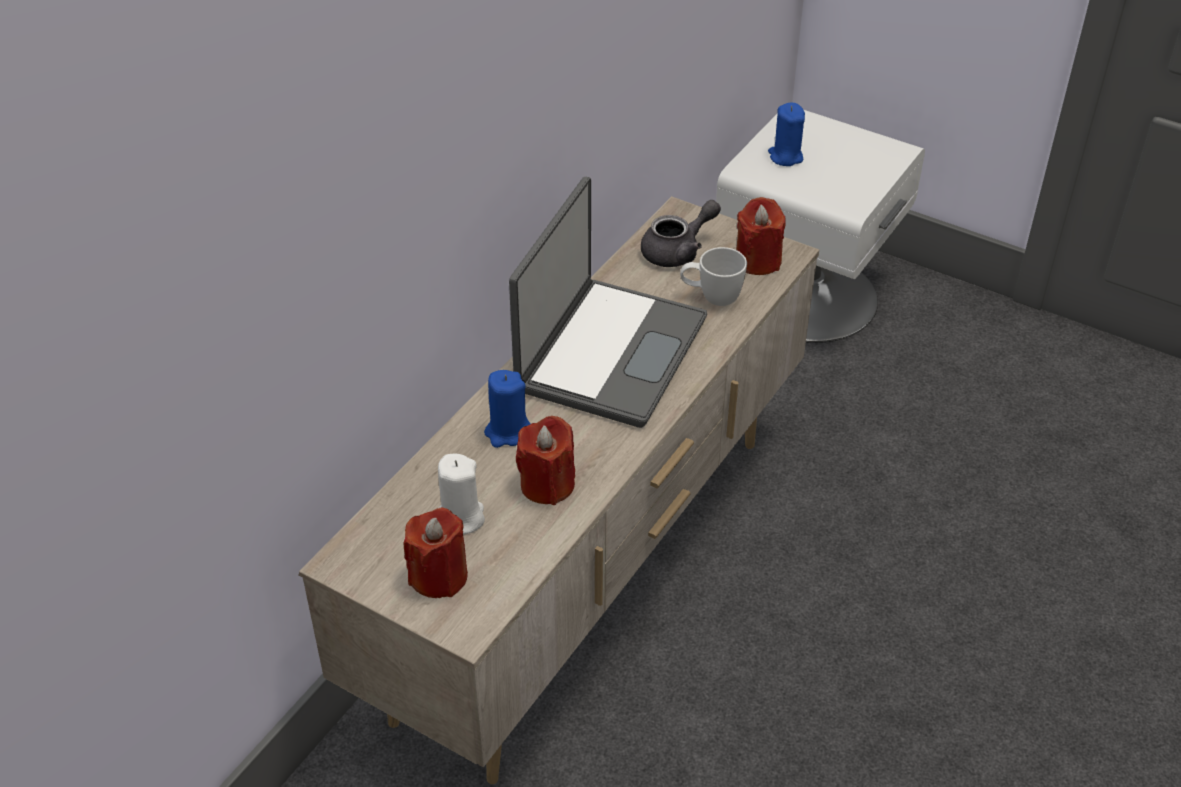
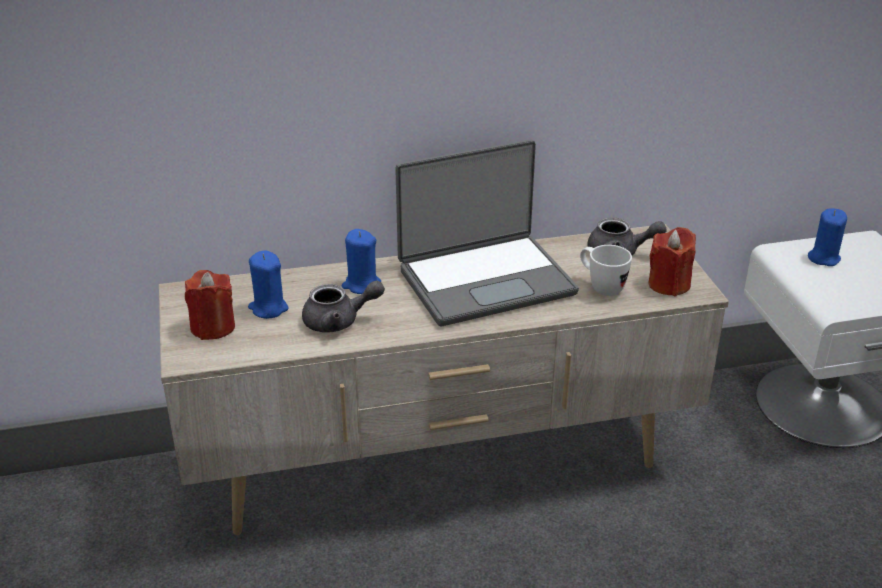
camera: 45 degrees right, 10 degrees down
(460, 518) = (268, 308): white candle -> blue candle
(547, 484) = (339, 321): red candle -> grey teapot

